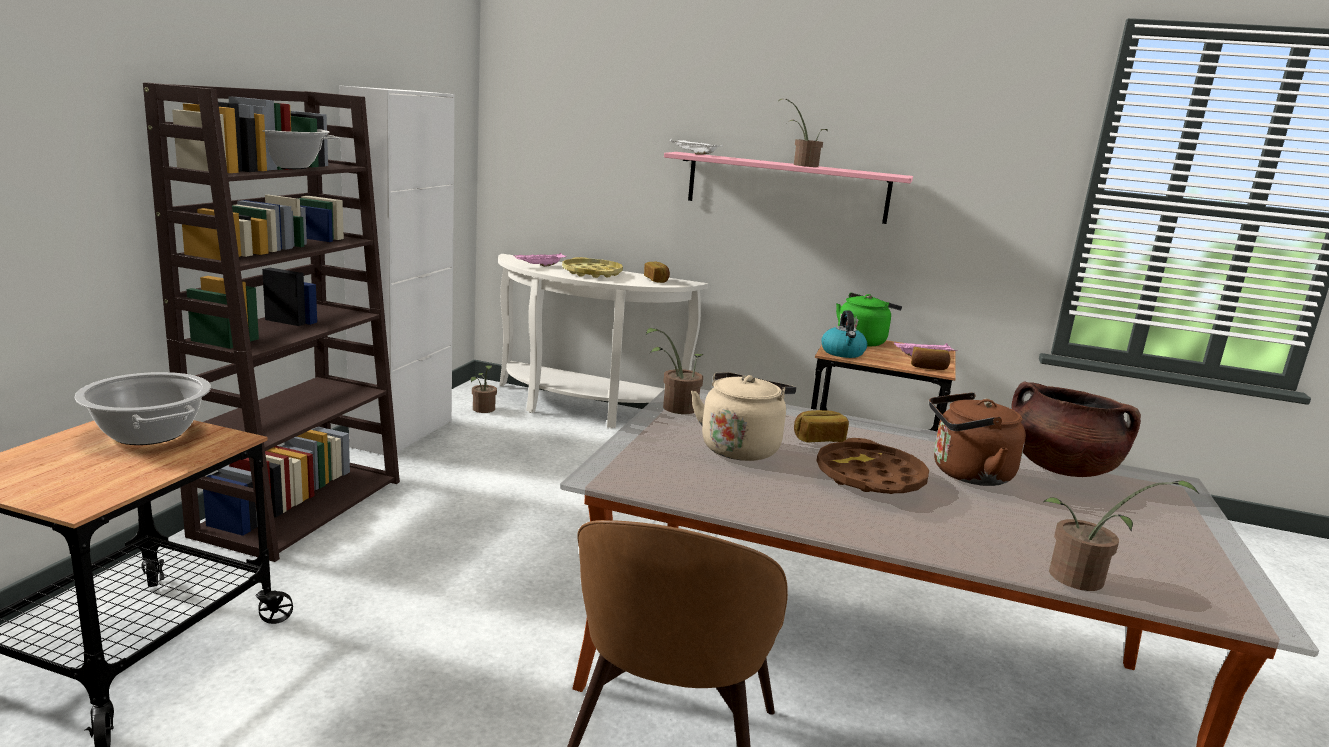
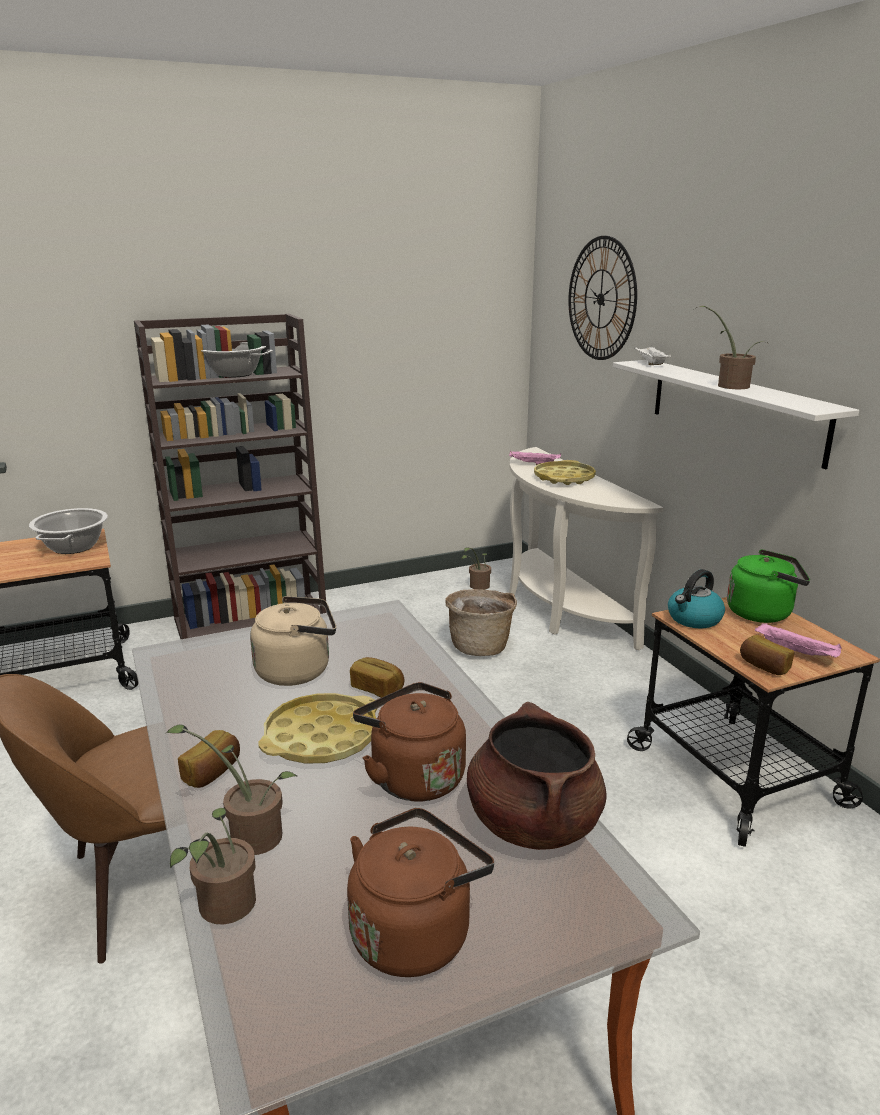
camera: 50 degrees right, 5 degrees up
(402, 434) = (390, 589): white cabinet -> none
(574, 454) = (480, 646): none -> basket
(601, 97) = (601, 299): none -> wall clock
(657, 280) = (611, 495): bread -> bread (213, 772)
(675, 408) = (341, 621): potted plant -> potted plant (249, 835)
(787, 187) = (734, 409): pink shelf -> white shelf
(870, 478) = (321, 737): brown tray -> yellow tray
(1155, 536) = (415, 932): none -> brown kettle

